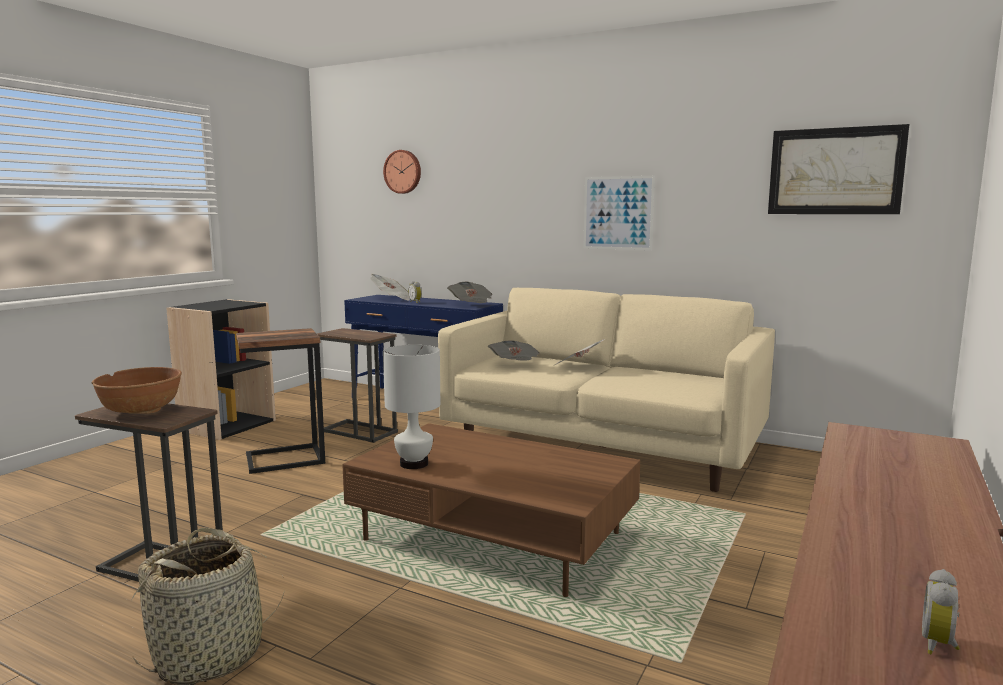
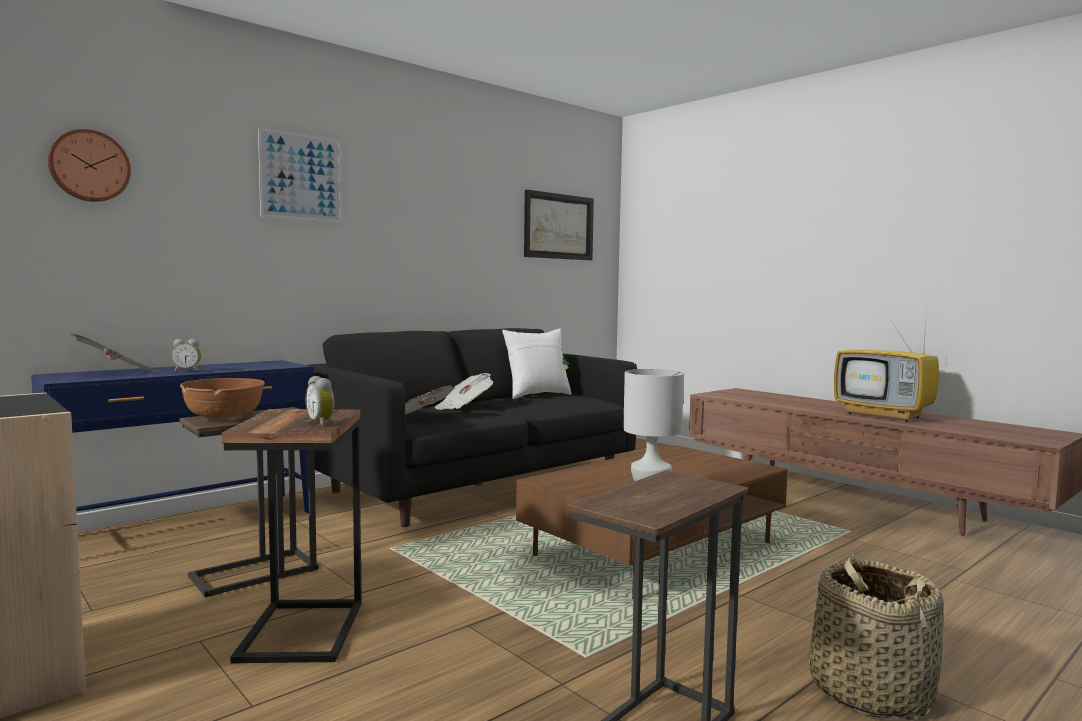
camera: 70 degrees left, 5 degrees down
(141, 411) = (656, 497): brown bowl -> brown bowl (224, 418)
(471, 305) = (278, 364): newspaper -> none
(603, 446) = (477, 484): beige sofa -> black sofa
(618, 213) = (411, 250): picture -> picture (301, 177)
(685, 376) = (537, 396): none -> white pillow
(885, 540) = (885, 416): none -> television
(939, 645) = (992, 427): alarm clock -> alarm clock (322, 424)

